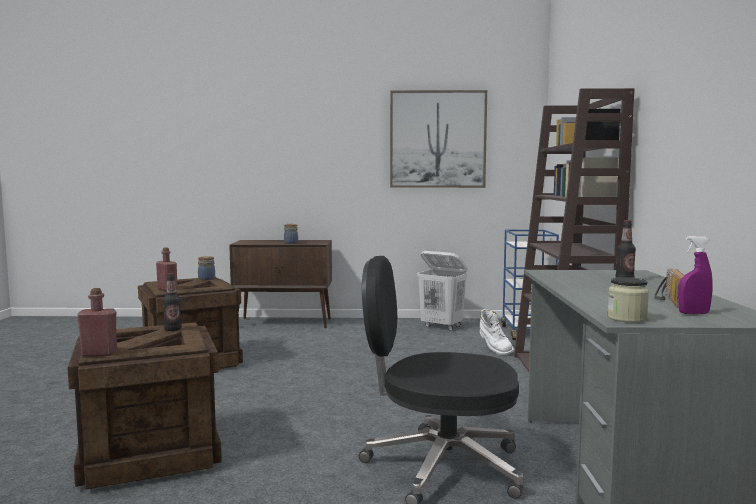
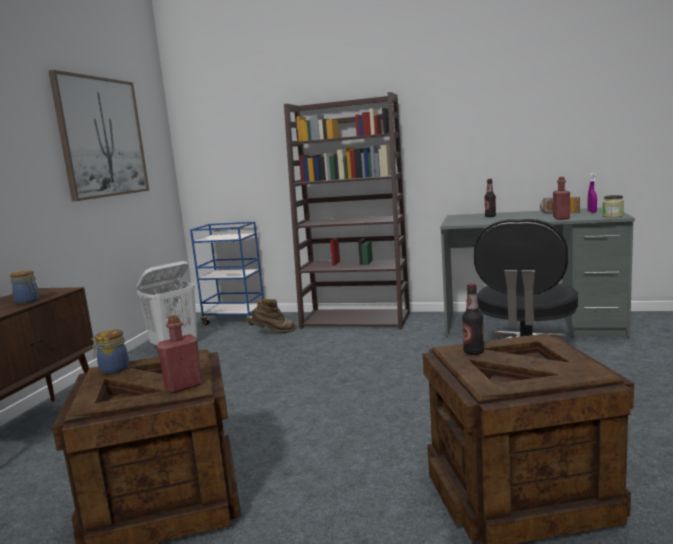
camera: 75 degrees left, 5 degrees up
(99, 354) = (594, 371): red bottle -> red bottle (561, 218)
(494, 349) = (274, 333): white boot -> brown boot

